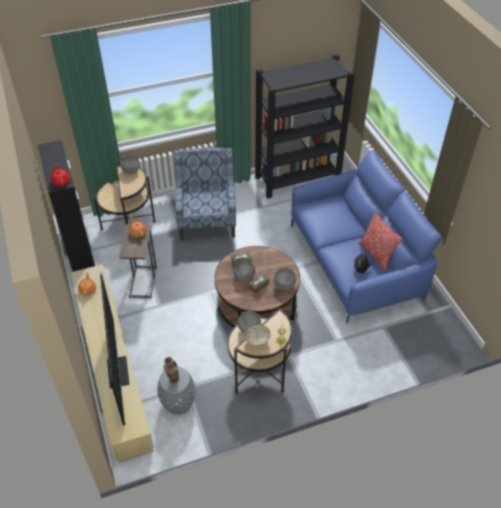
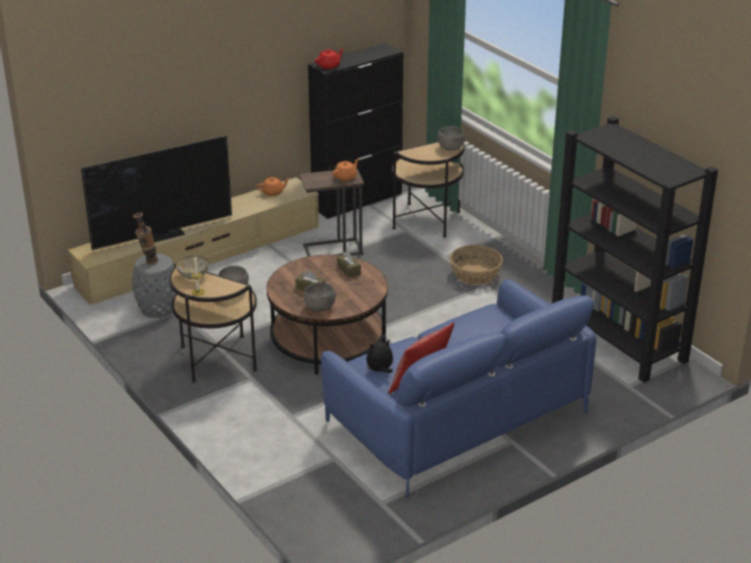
camera: 75 degrees right, 15 degrees down
(207, 218) = (475, 274): blue armchair -> basket
(244, 276) = (322, 276): grey bowl -> none

